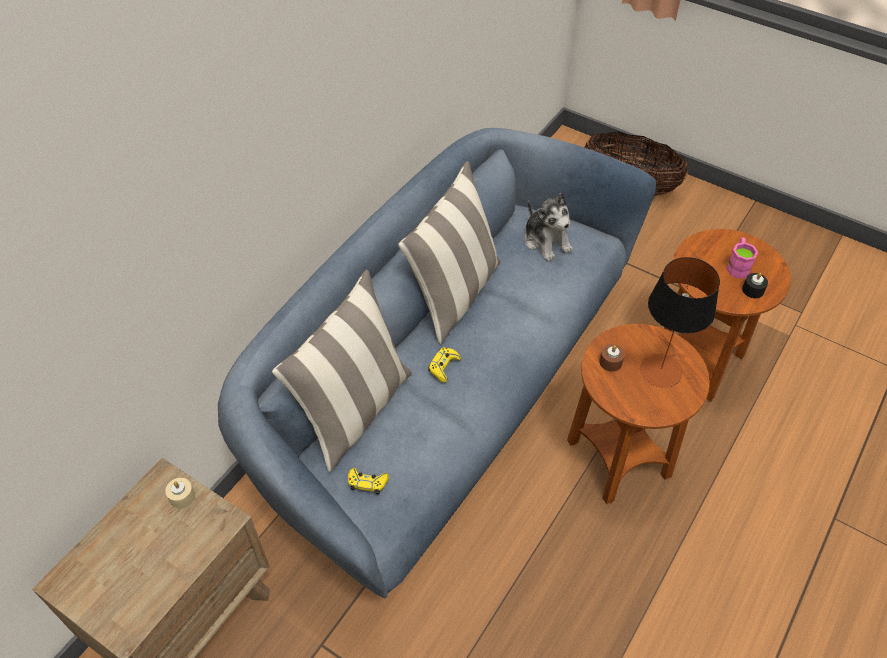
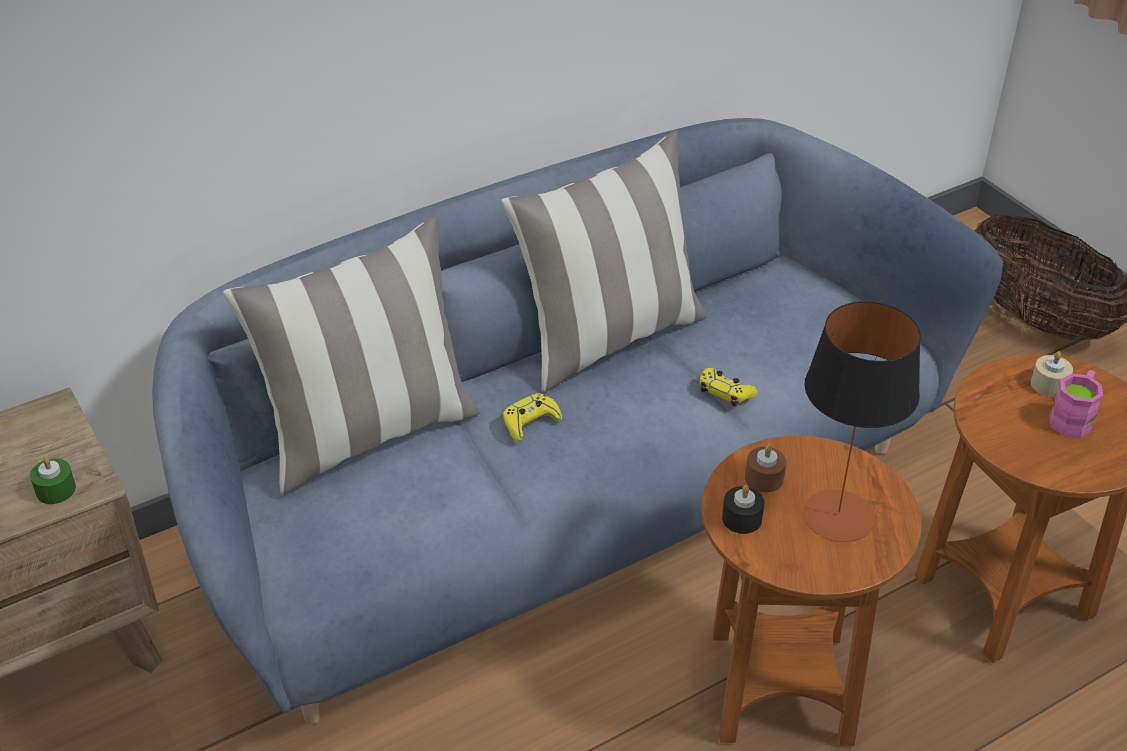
camera: 25 degrees right, 10 degrees down
(182, 497) = (60, 439): beige candle -> beige candle (1049, 384)
(205, 533) = (56, 490): none -> green candle
(367, 482) = (324, 527): yellow game controller -> yellow game controller (725, 392)
(546, 241) = (798, 314): plush toy -> none
(753, 290) = (1076, 458): black candle -> black candle (742, 519)

